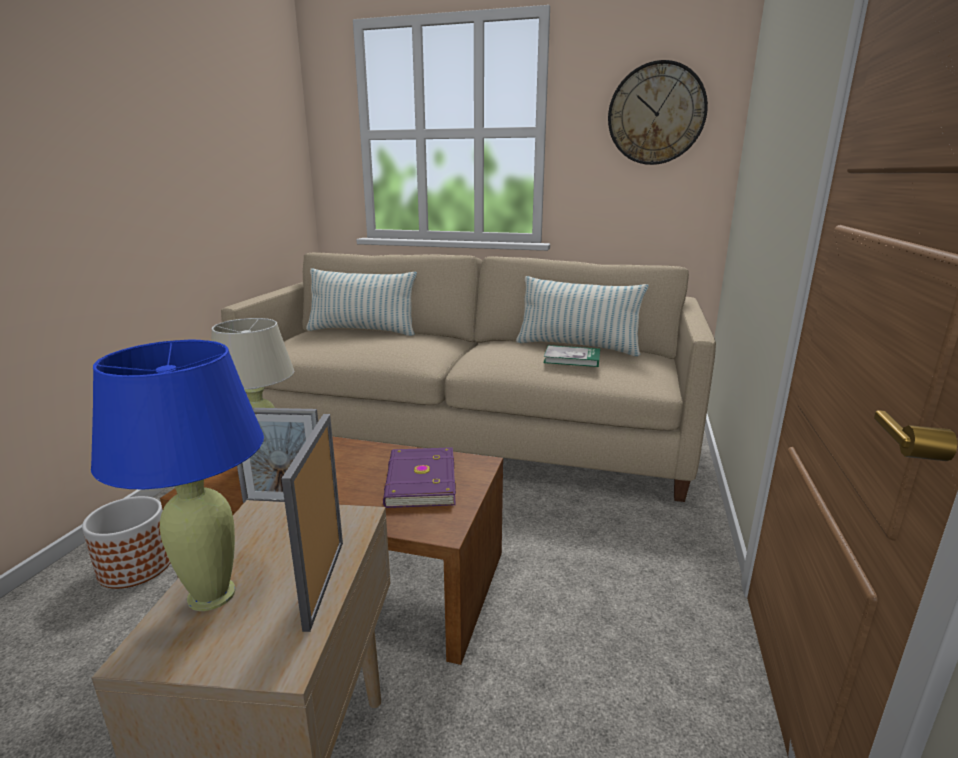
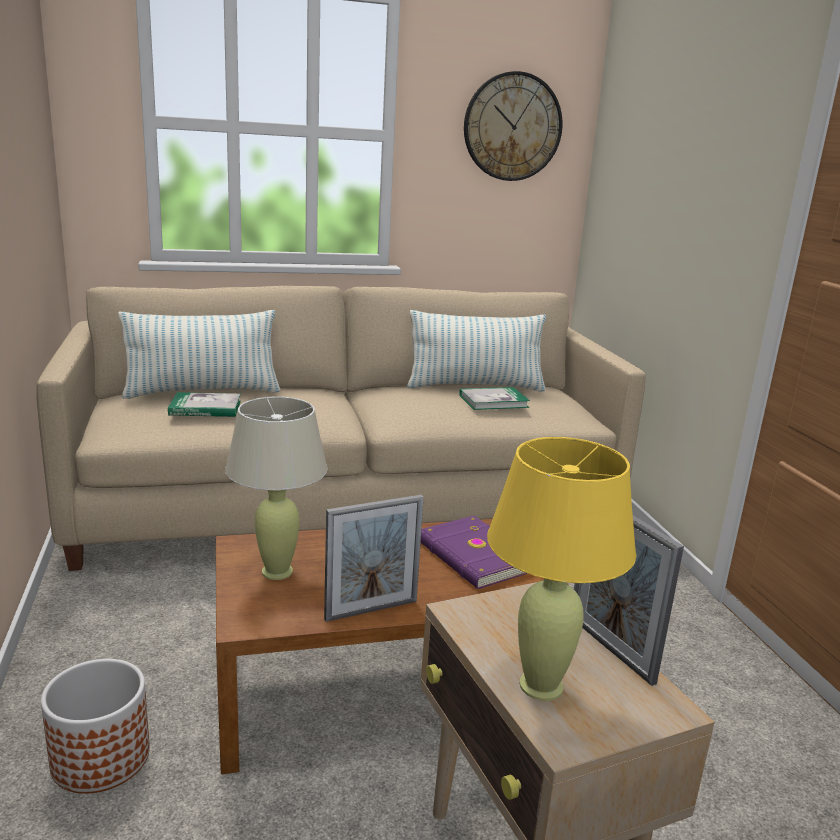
camera: 30 degrees left, 0 degrees up
(211, 595) = (540, 686): blue table lamp -> yellow table lamp
(343, 340) = (205, 408): none -> book

